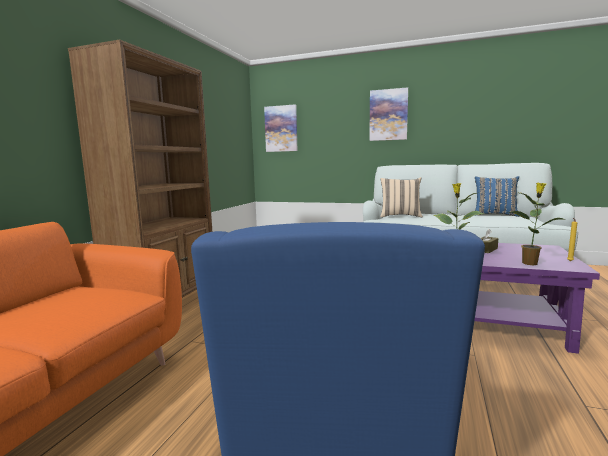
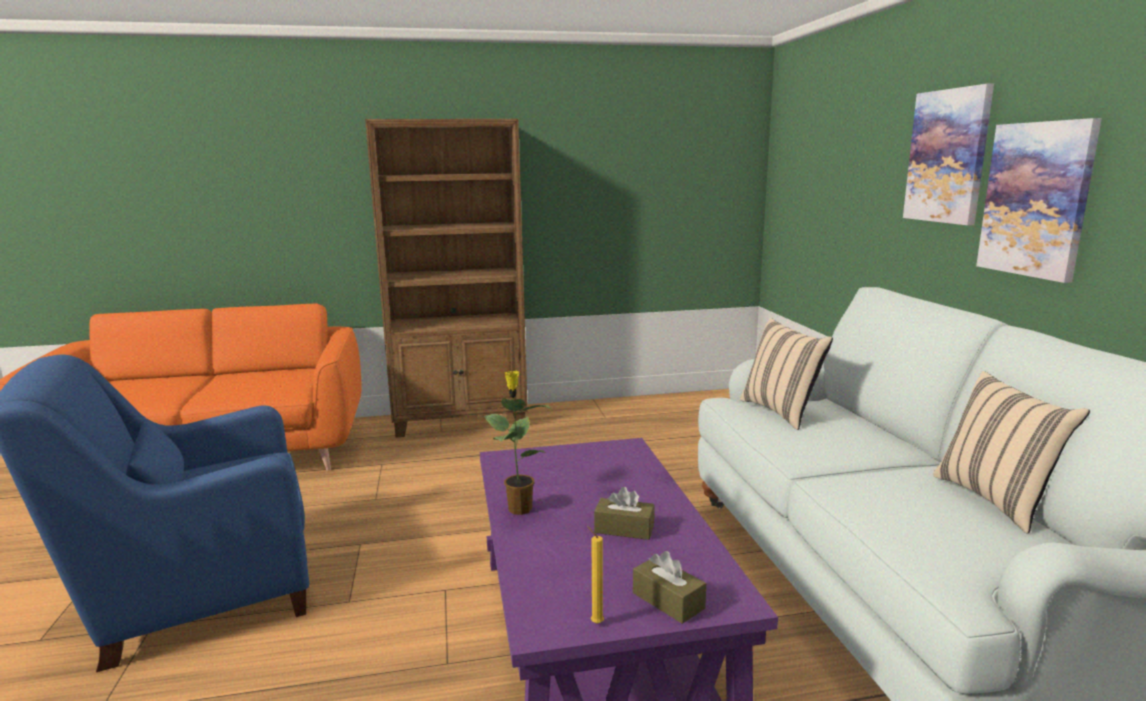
camera: 60 degrees right, 5 degrees up
(281, 128) = (795, 173): picture -> picture (1036, 199)
(494, 215) = (996, 500): blue pillow -> beige pillow
(530, 263) = (542, 576): potted plant -> none
(550, 252) = (668, 601): none -> brown tissue box

